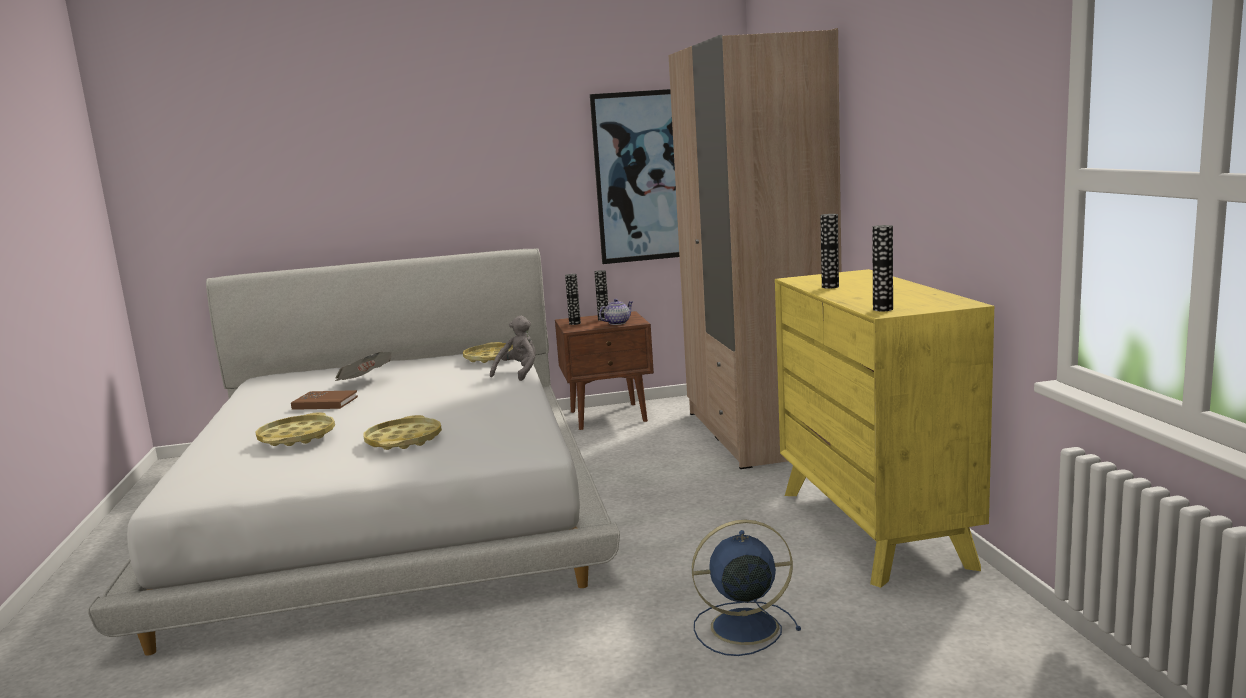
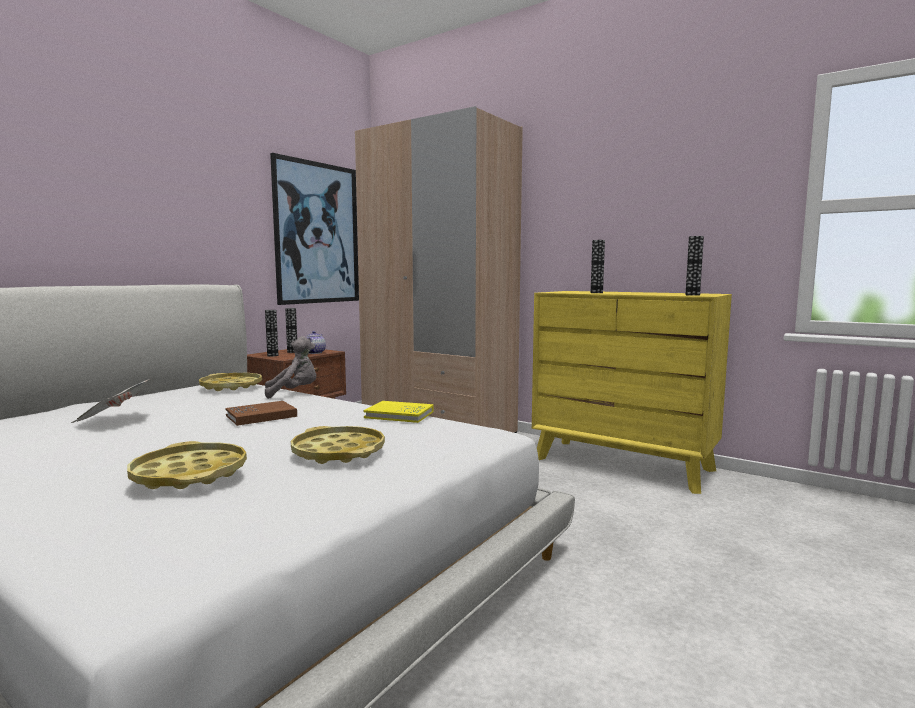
camera: 45 degrees left, 5 degrees down
(325, 403) = (116, 442): brown book -> brown book (261, 416)
(519, 373) = (294, 393): grey plush toy -> grey plush toy turned 90 degrees clockwise
(521, 414) = (399, 415): none -> yellow book
(741, 627) = (699, 542): blue fan -> none

